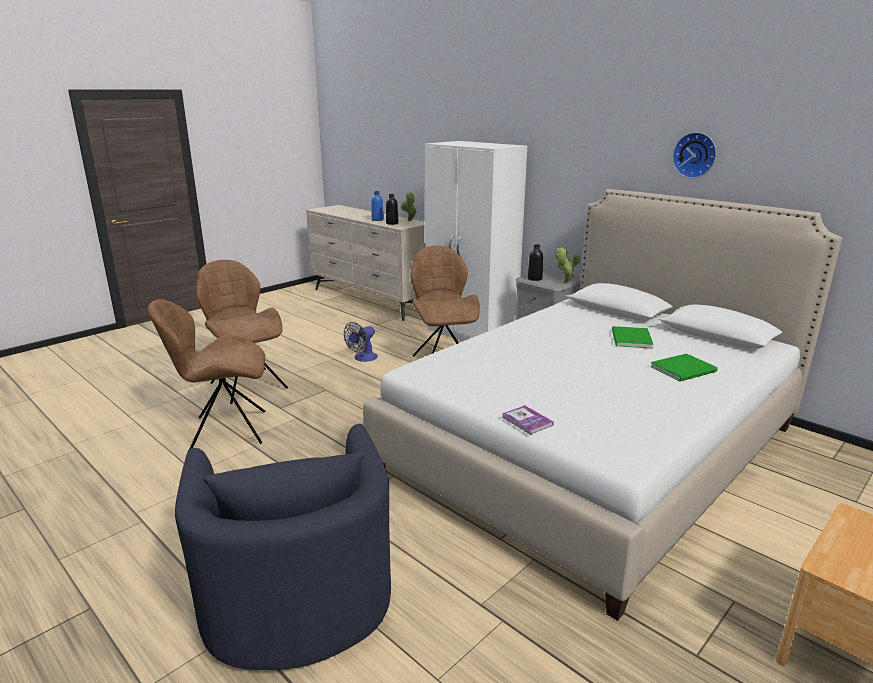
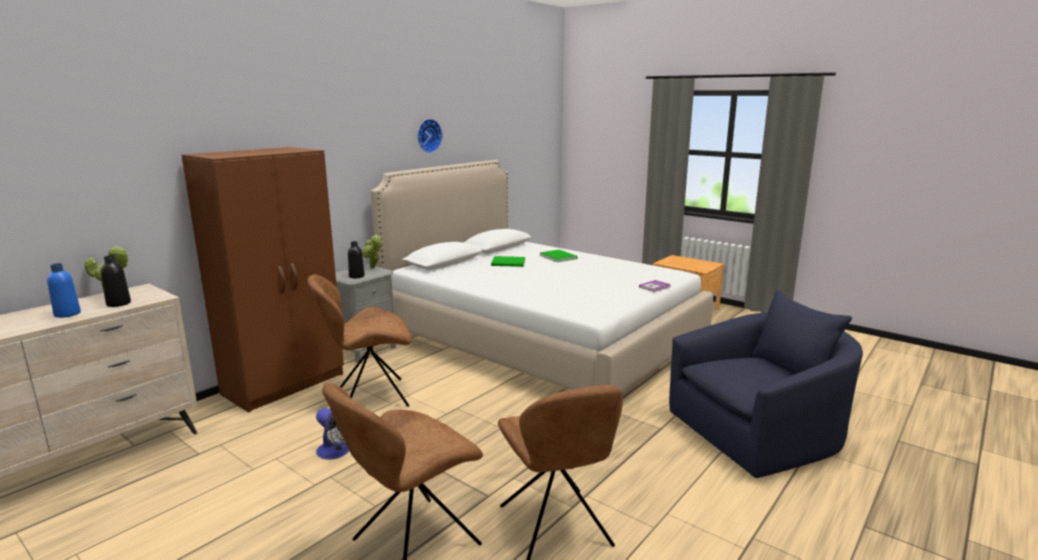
camera: 95 degrees left, 5 degrees down
(471, 334) = (285, 384): white wardrobe -> brown wardrobe

